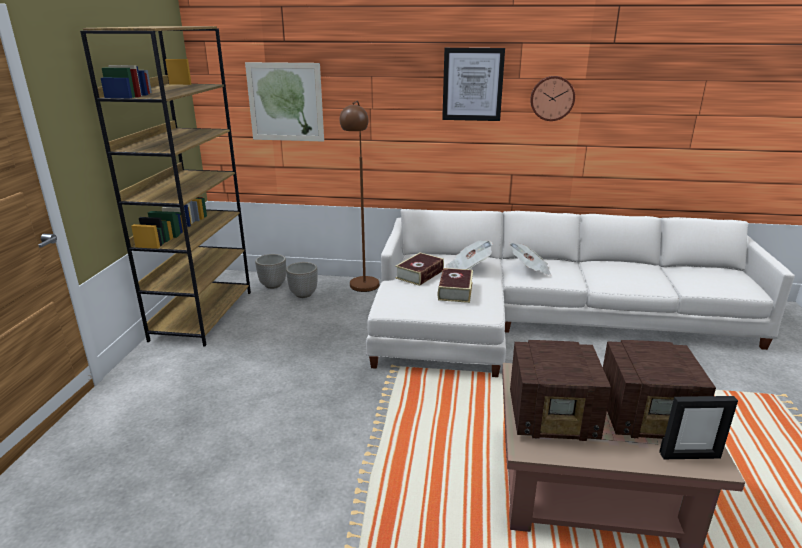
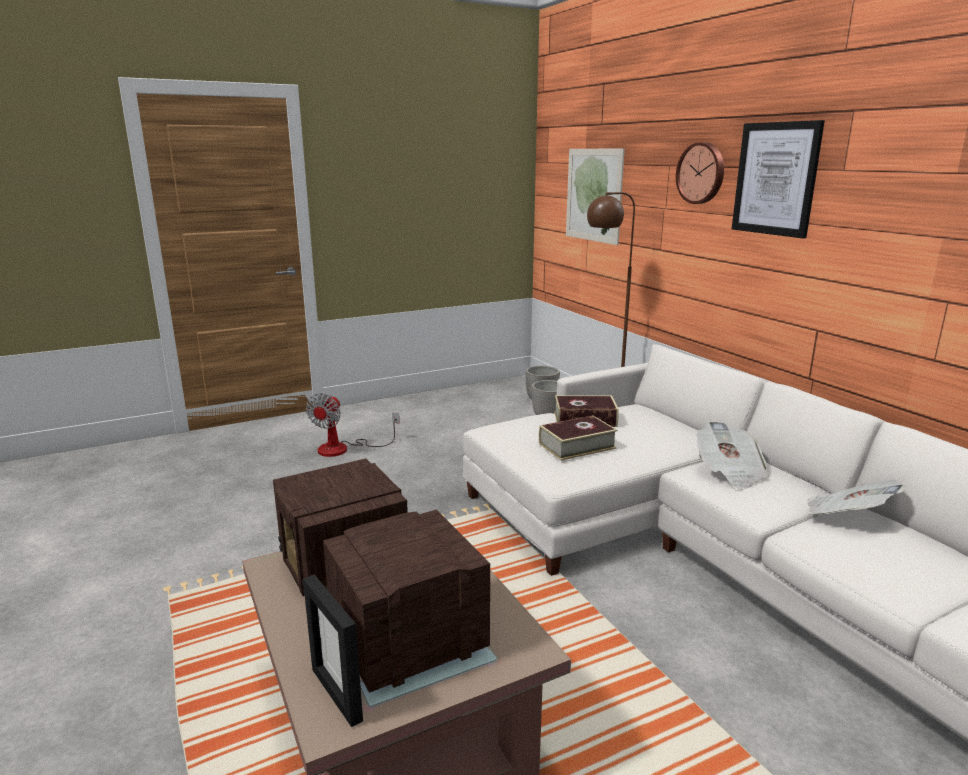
camera: 55 degrees right, 5 degrees down
(202, 315) = (450, 399): brown bookcase -> none
(210, 395) = (343, 448): none -> fan
(468, 267) = (654, 436): newspaper -> newspaper (846, 517)
(552, 98) = (890, 206): wall clock -> wall clock (701, 173)
(648, 418) = (405, 640): radio -> radio turned 90 degrees clockwise

